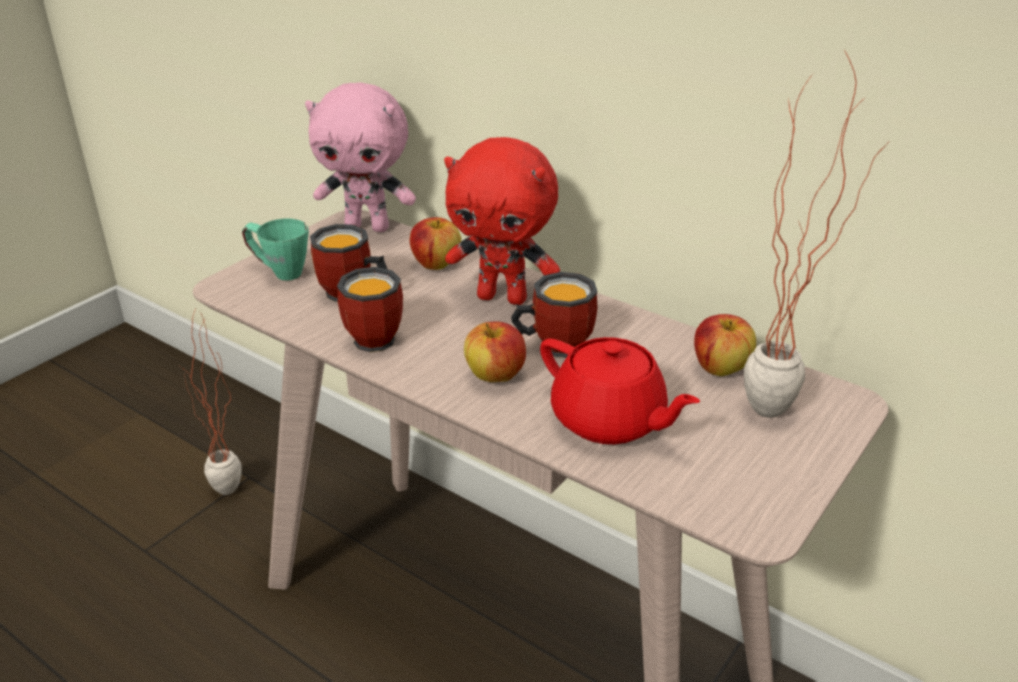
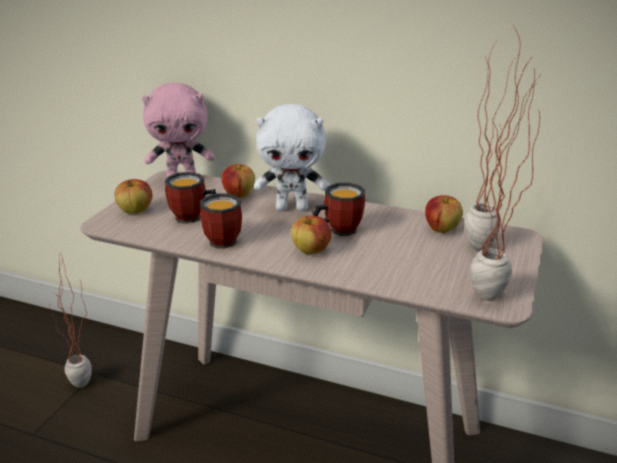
camera: 15 degrees left, 5 degrees down
(279, 272) = (136, 211): green mug -> apple
(503, 297) = (292, 208): red plush toy -> white plush toy
(609, 421) = (393, 265): red teapot -> none
(727, 517) = (485, 303): none -> potted plant

